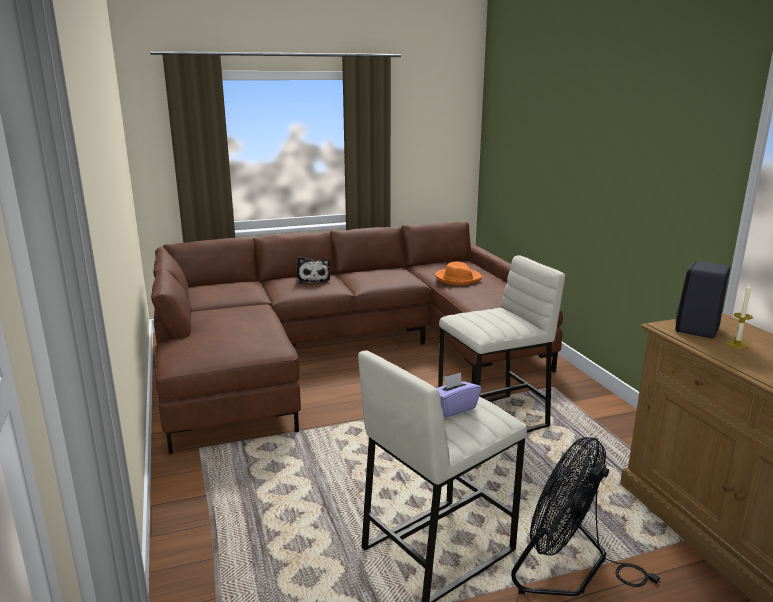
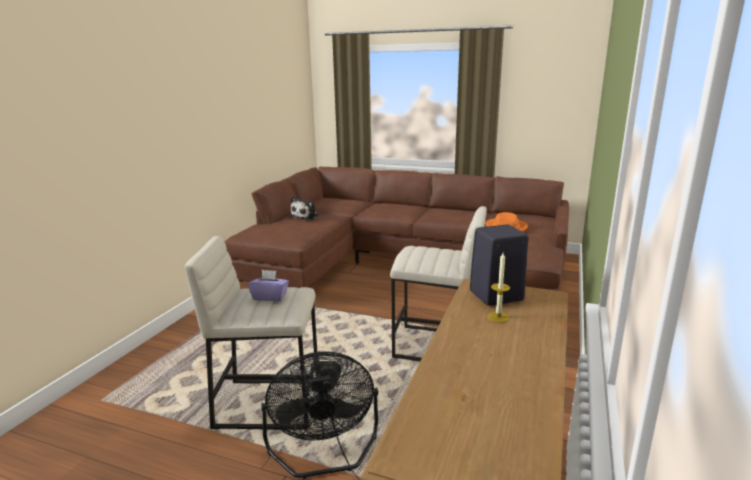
camera: 40 degrees right, 0 degrees up
(313, 279) = (399, 207): plush toy -> plush toy (306, 216)

